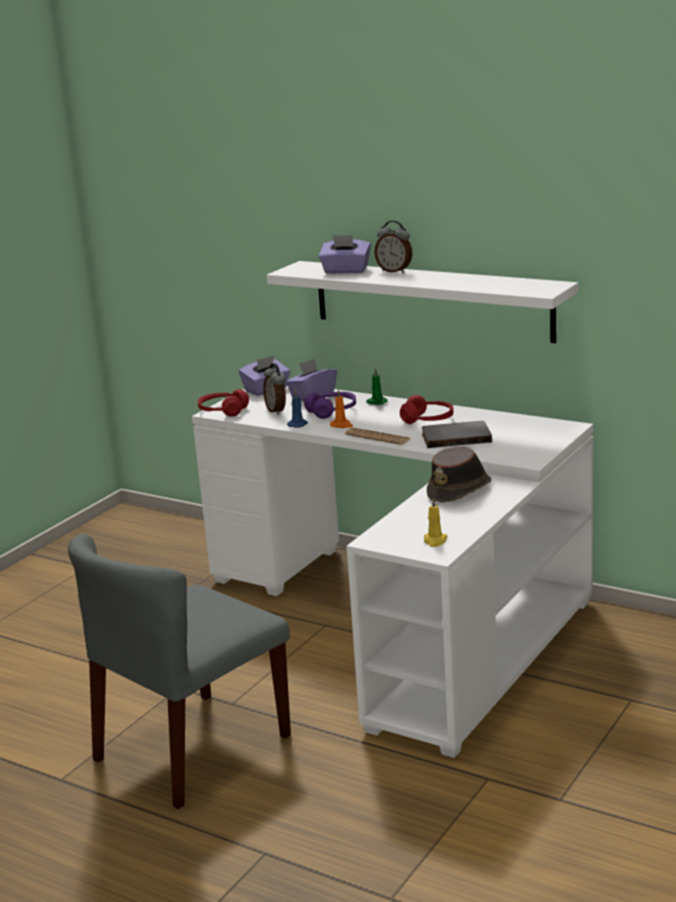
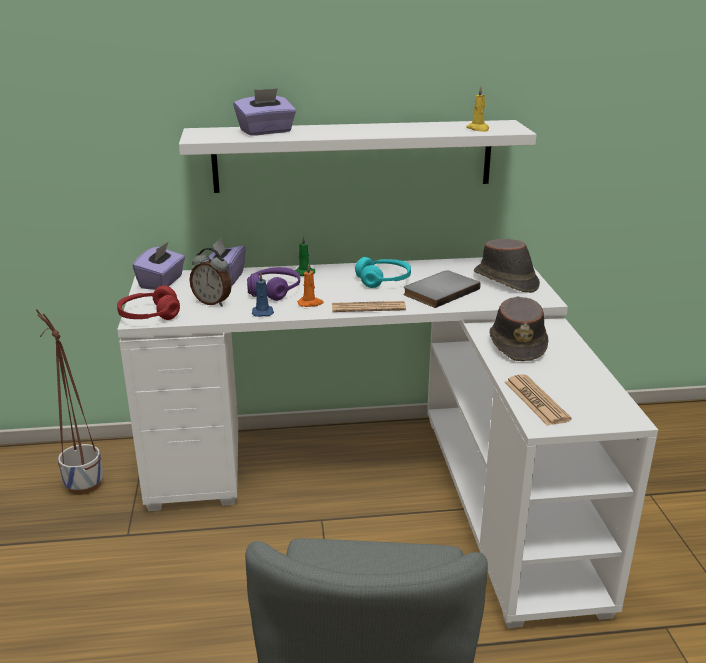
camera: 40 degrees left, 5 degrees up
(193, 553) = (84, 485): none -> planter
(395, 271) = (320, 127): alarm clock -> none
(395, 527) = (536, 401): none -> newspaper
(427, 420) = (383, 280): red headphones -> turquoise headphones
(435, 541) = (596, 404): yellow candle -> yellow candle (478, 129)
(529, 440) = (506, 281): none -> brown hat

